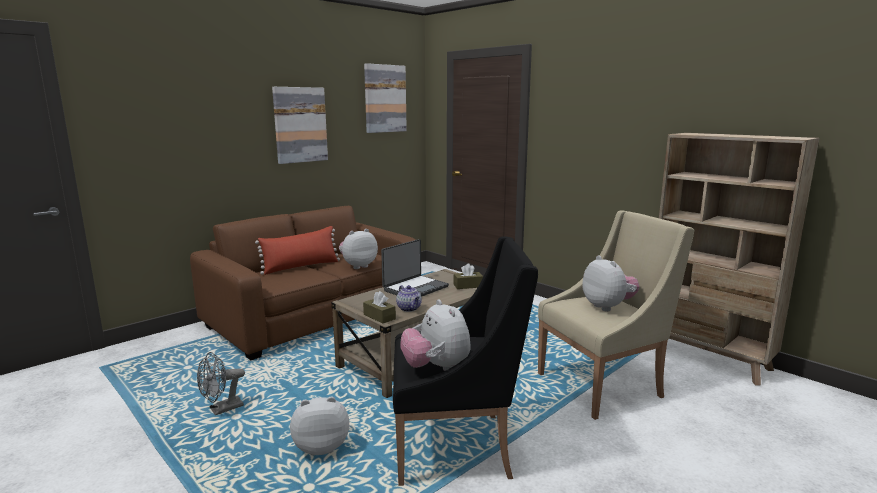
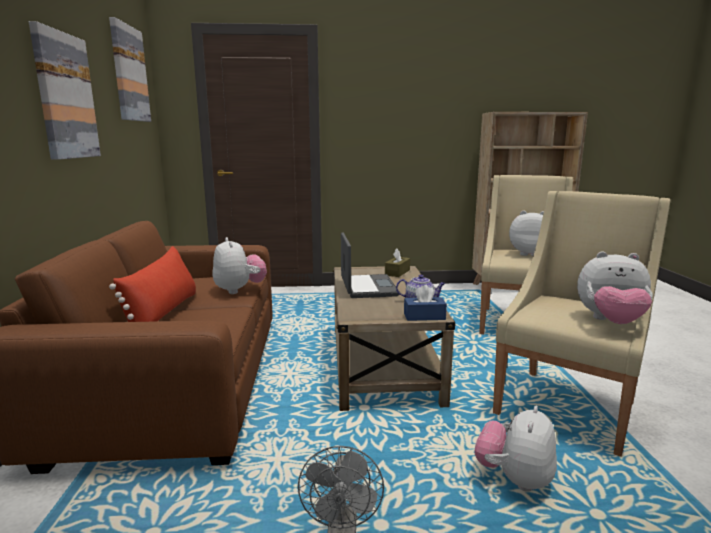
camera: 50 degrees left, 0 degrees up
(358, 266) = (239, 290): plush toy -> plush toy turned 150 degrees clockwise
(379, 316) = (424, 316): brown tissue box -> blue tissue box
(456, 446) = (568, 406): black armchair -> beige armchair

